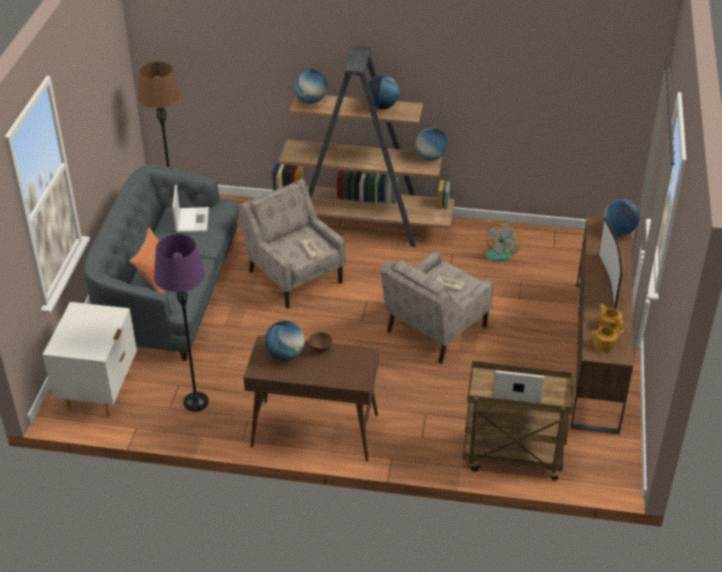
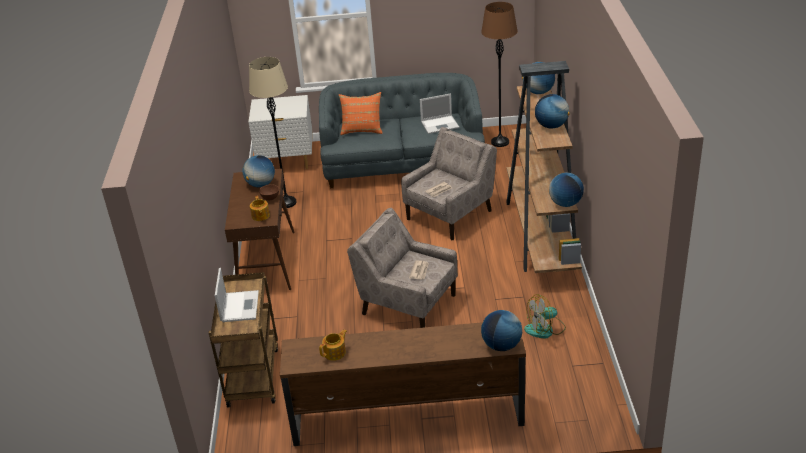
camera: 80 degrees right, 5 degrees down
(196, 402) = (286, 202): purple floor lamp -> beige floor lamp
(502, 252) = (545, 329): fan -> fan turned 45 degrees counterclockwise
(605, 345) = (305, 353): teapot -> teapot (260, 216)
(610, 281) = (409, 346): television -> none

